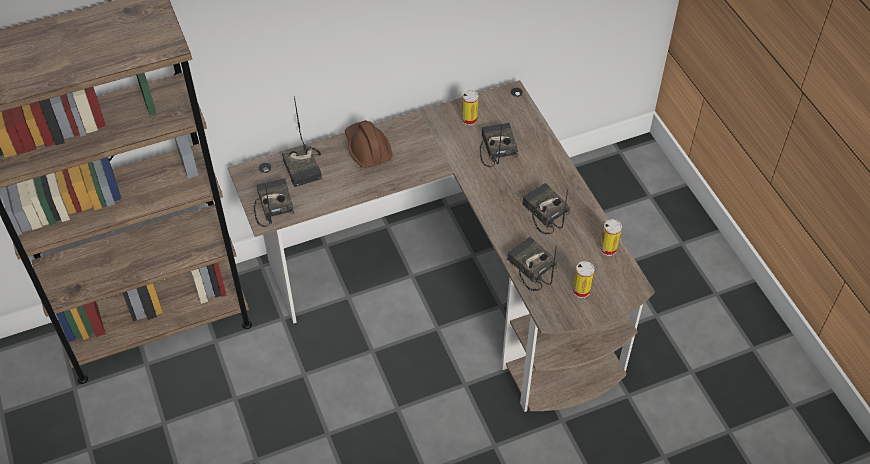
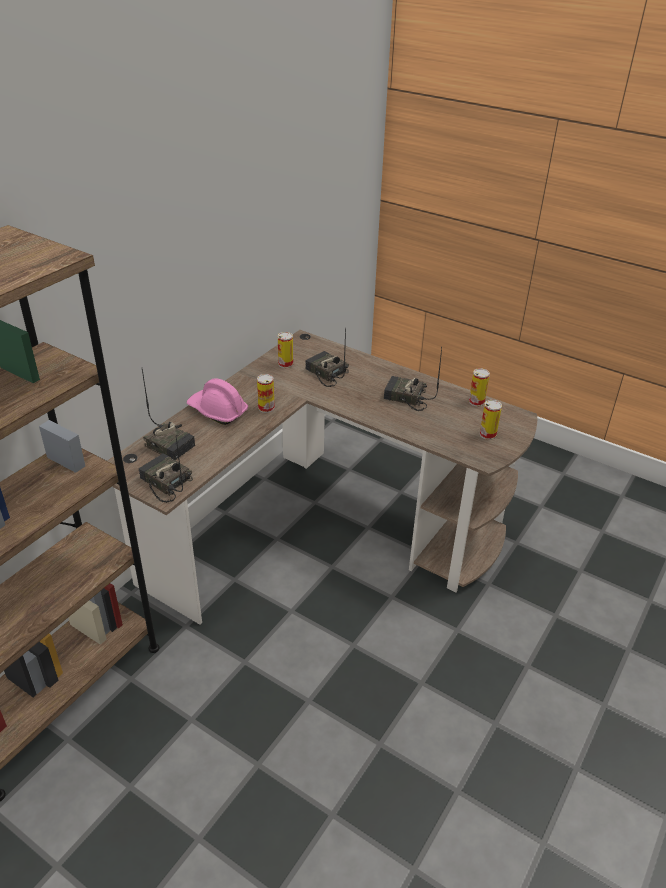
camera: 35 degrees left, 15 degrees down
(367, 149) = (217, 411): brown hard hat -> pink hard hat
(410, 165) = (266, 408): none -> can
(530, 267) = (434, 436): radio -> none

